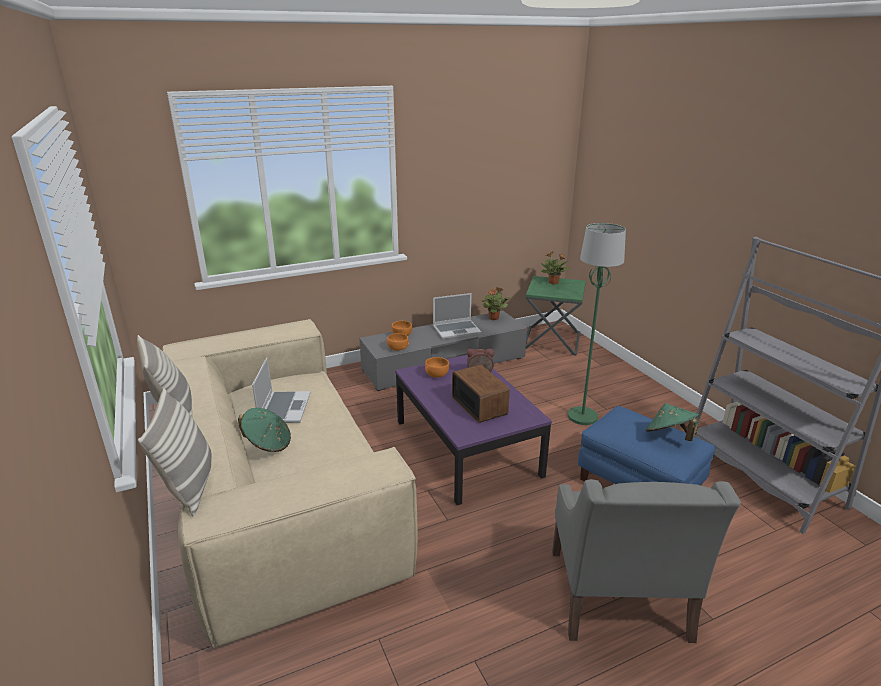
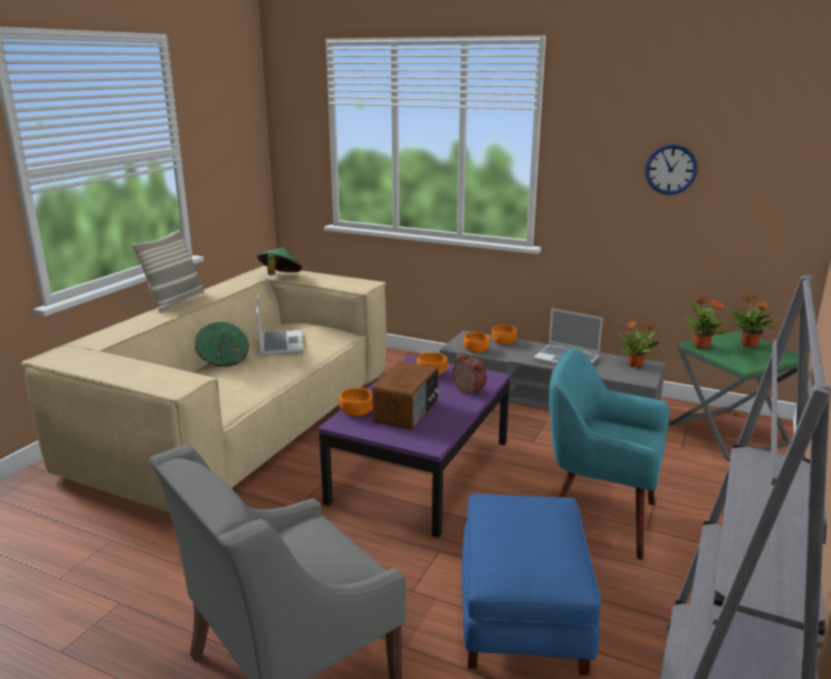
camera: 50 degrees right, 5 degrees down
(190, 485) = (88, 338): pillow -> none
(284, 408) = (280, 344): laptop -> laptop turned 60 degrees counterclockwise
(455, 423) = (356, 412): none -> orange bowl
(486, 179) = (671, 169): none -> wall clock
(538, 292) = (700, 346): none -> potted plant
(582, 416) = (598, 517): green floor lamp -> turquoise armchair
(669, 436) = (540, 549): green hat -> green hat (280, 276)

